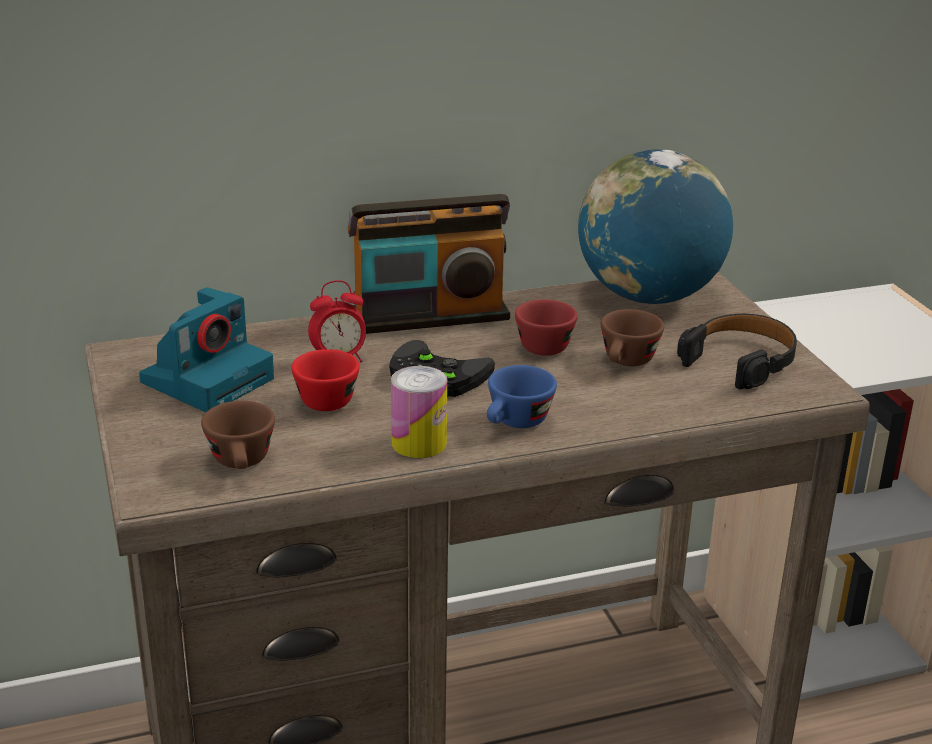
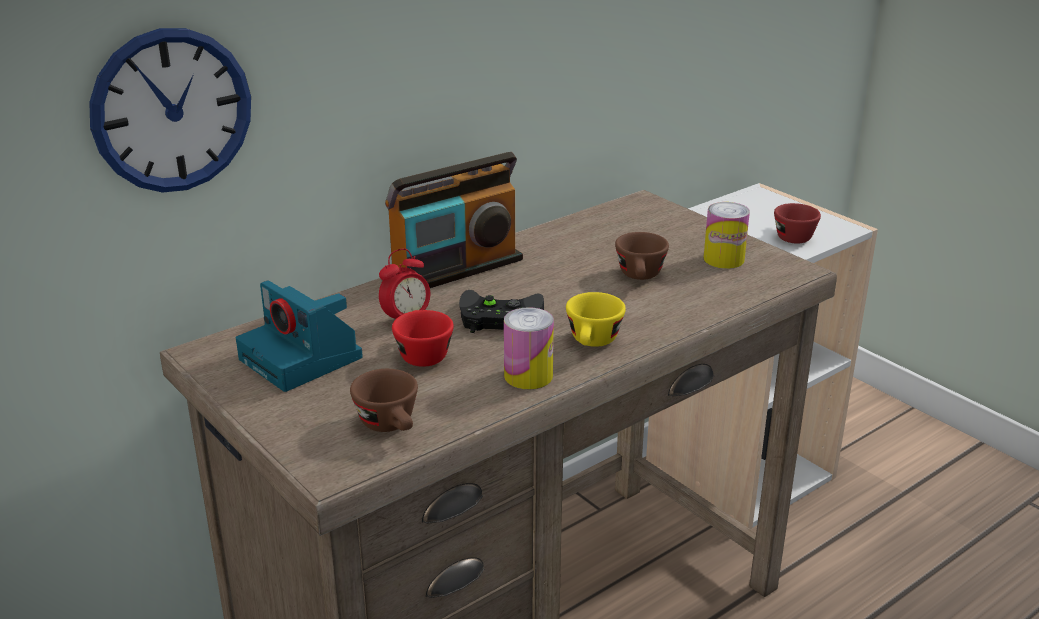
camera: 20 degrees left, 0 degrees up
(118, 98) = (172, 111): none -> wall clock
(208, 379) = (303, 359): camera -> camera turned 120 degrees clockwise
(516, 423) = (593, 343): blue cup -> yellow cup
(545, 343) = (566, 274): red cup -> red cup (791, 235)
(648, 297) = (617, 222): globe -> none
(740, 361) = (723, 259): black headphones -> can

